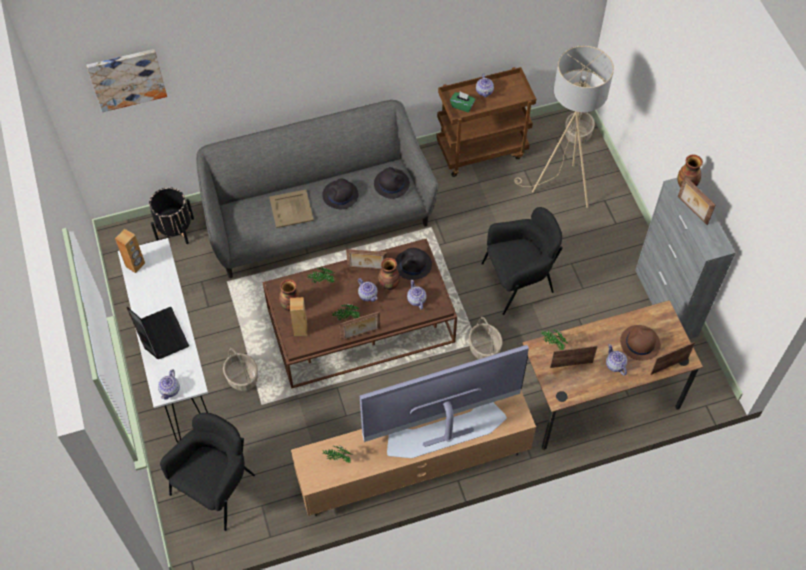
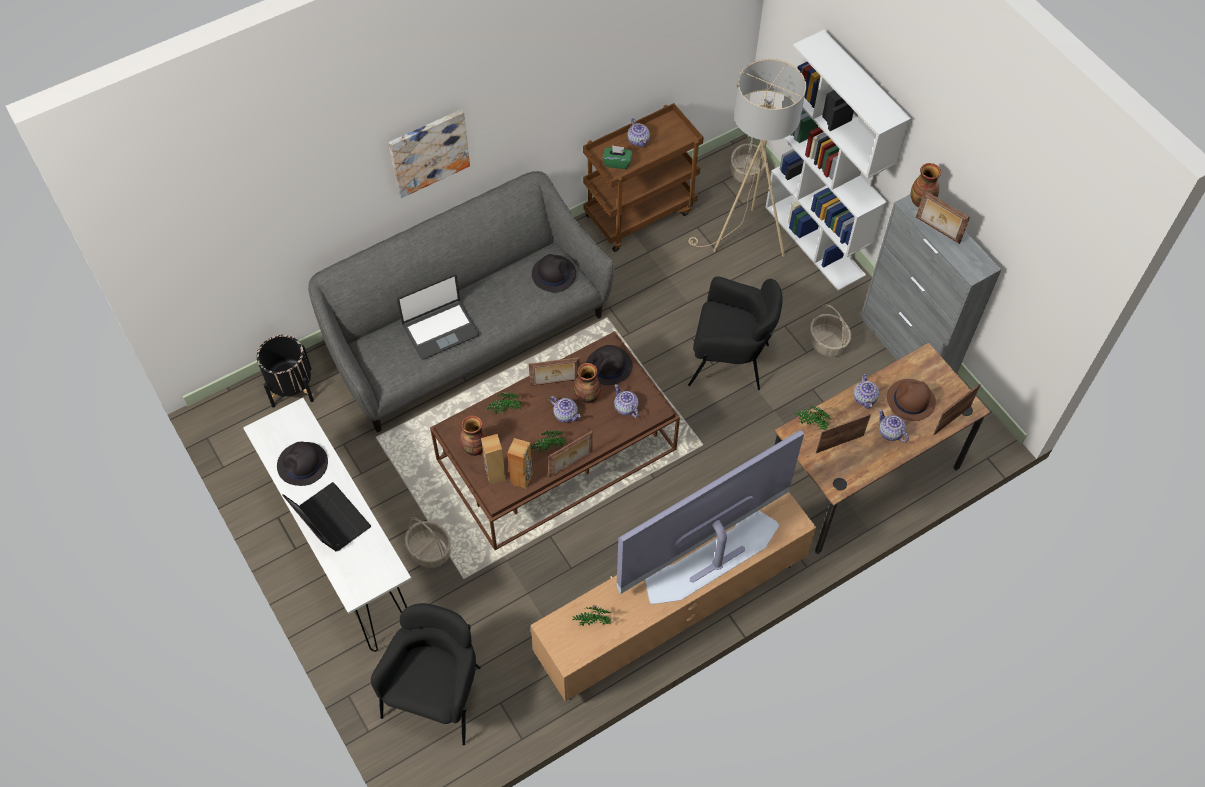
camera: 15 degrees left, 0 degrees up
(127, 79) = (214, 206): picture -> picture (429, 152)
(135, 265) = (271, 440): brown speaker -> brown speaker (522, 479)
(170, 389) = (363, 586): teapot -> teapot (864, 398)
(291, 208) = (440, 329): beige tray -> laptop
(340, 195) = (495, 301): black hat -> black hat (302, 464)
(484, 348) = (712, 448): basket -> basket (827, 343)
(518, 281) = (729, 360): black armchair -> black armchair turned 45 degrees clockwise
(617, 201) = (815, 241): none -> white bookcase

